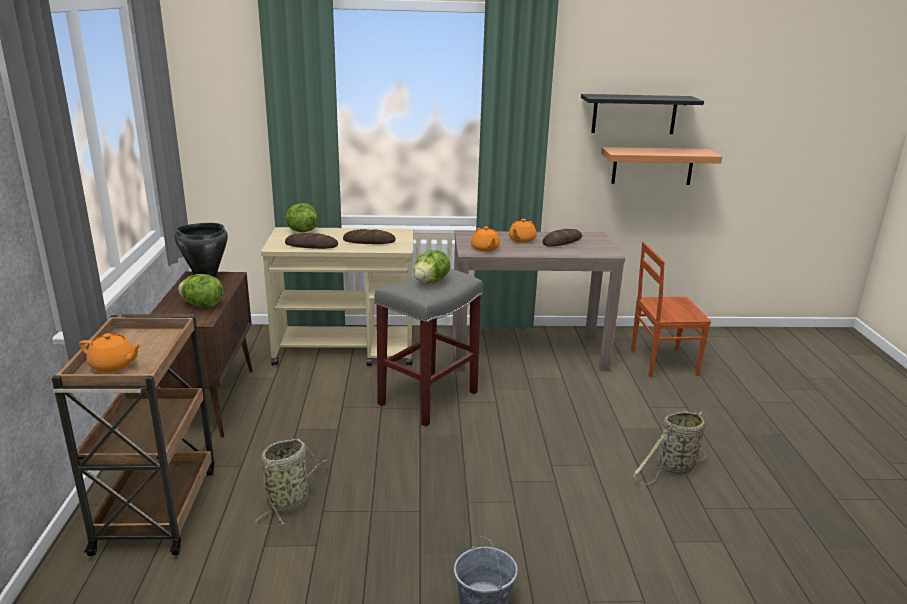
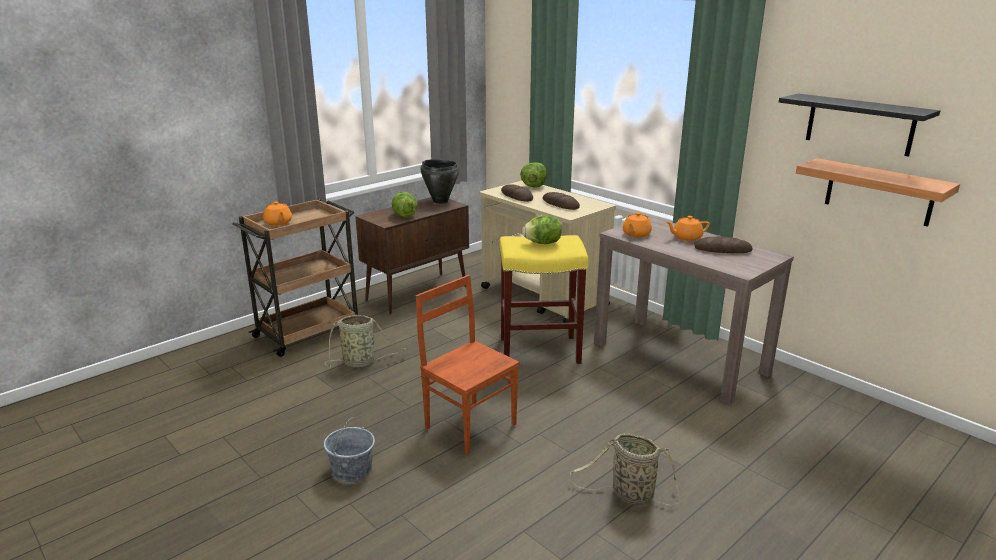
camera: 50 degrees right, 0 degrees up
(428, 397) = (540, 350): grey stool -> yellow stool
(662, 362) = (803, 424): brown chair -> brown chair (470, 425)

